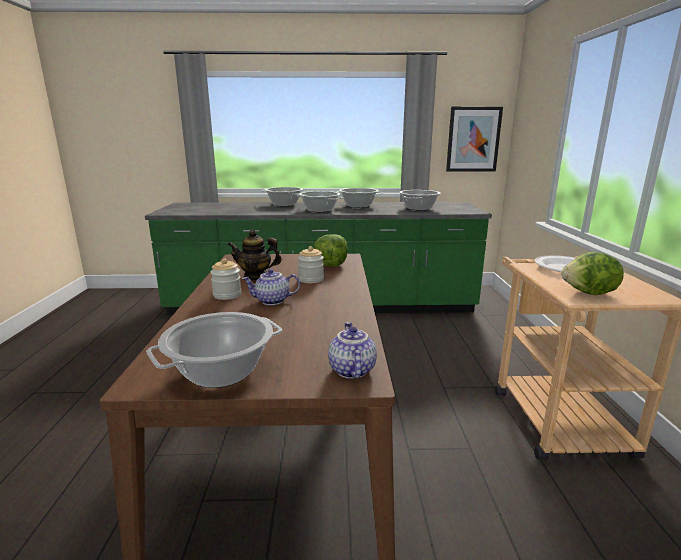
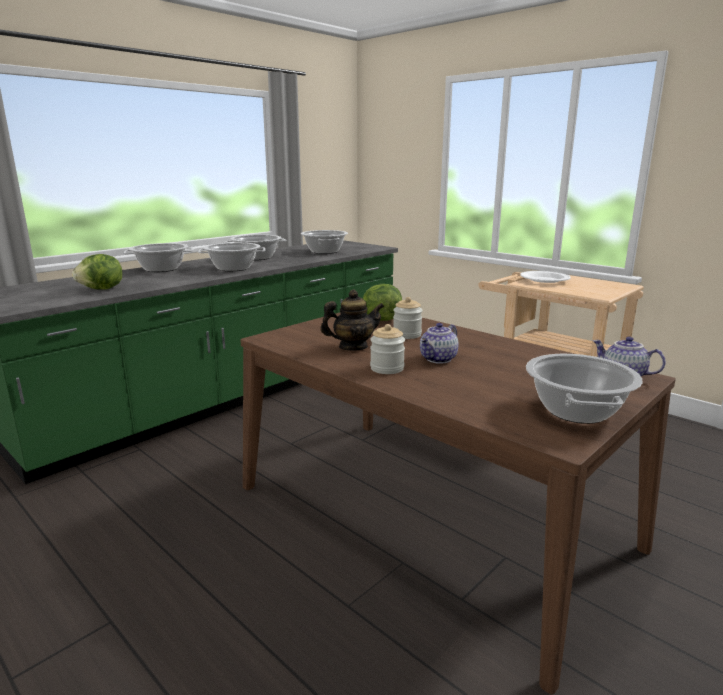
camera: 45 degrees left, 0 degrees up
(256, 276) = (353, 347): teapot -> teapot turned 150 degrees counterclockwise
(473, 139) = (329, 171): picture -> none
(589, 293) = (597, 291): lettuce -> lettuce (102, 289)

